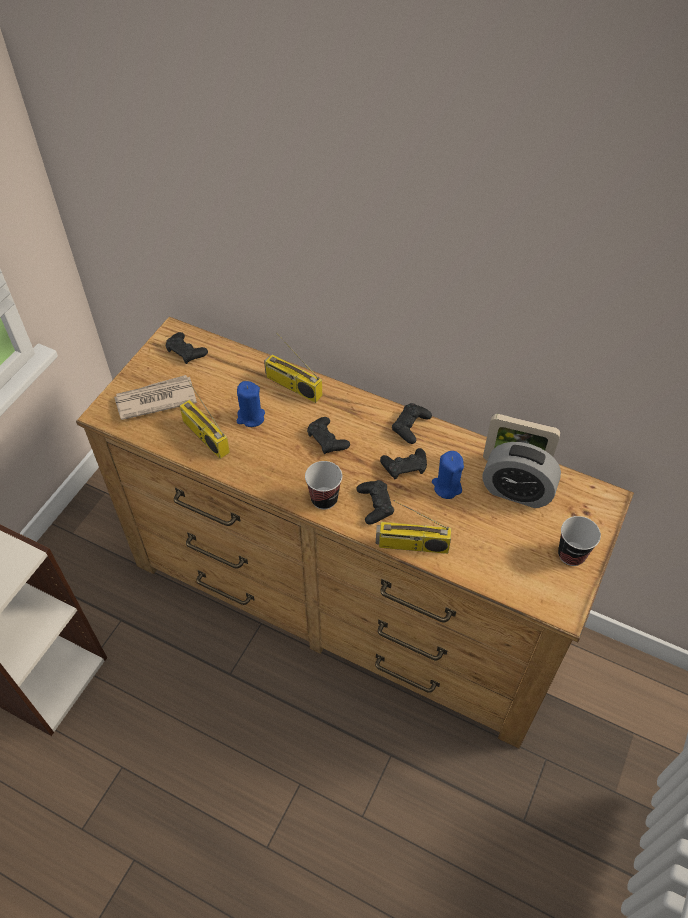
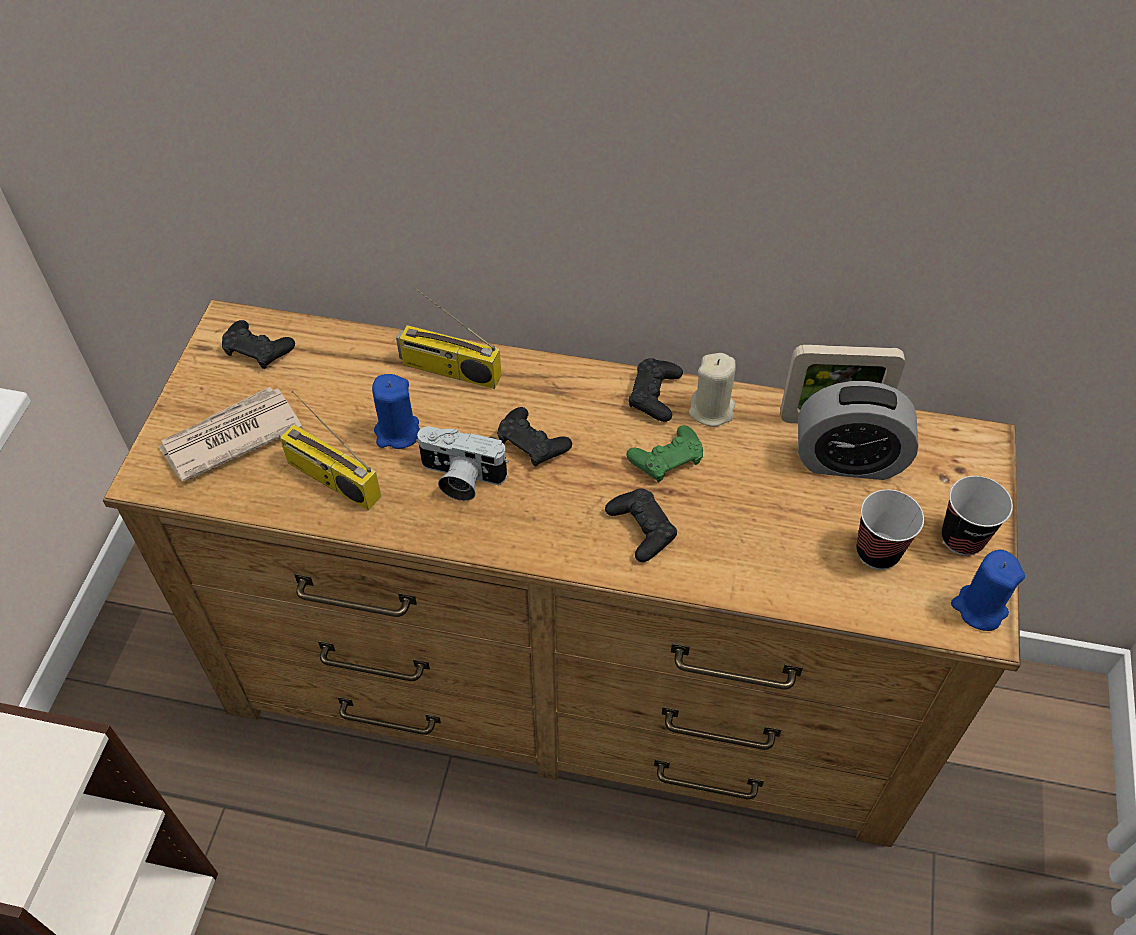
camera: 15 degrees left, 0 degrees up
(278, 452) = (460, 478): none -> camera
(324, 499) = (558, 538): cup -> cup (877, 552)
(404, 466) = (667, 459): black game controller -> green game controller
(411, 545) = (720, 580): radio -> none
(442, 443) = (712, 410): none -> beige candle
(446, 487) = (741, 476): blue candle -> blue candle (979, 608)

